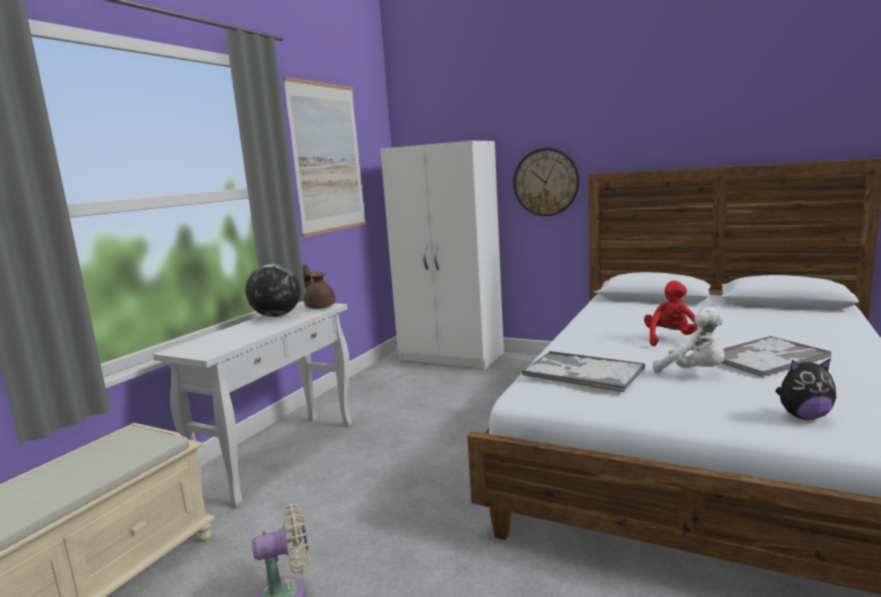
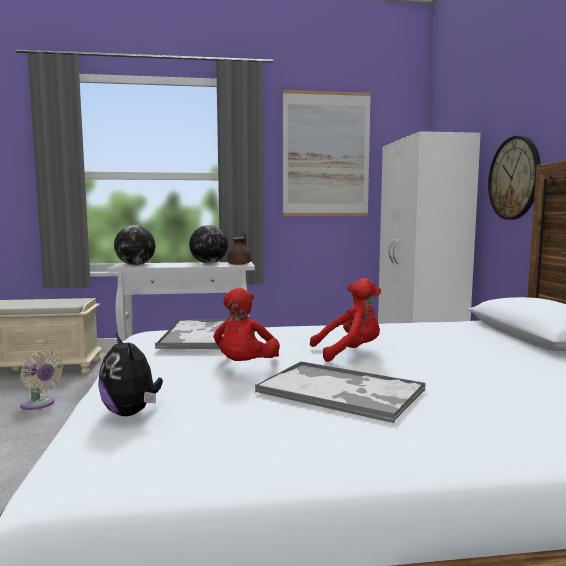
camera: 55 degrees right, 5 degrees down
(210, 345) = (135, 265): none -> globe
(694, 372) = (245, 367): white plush toy -> red plush toy

